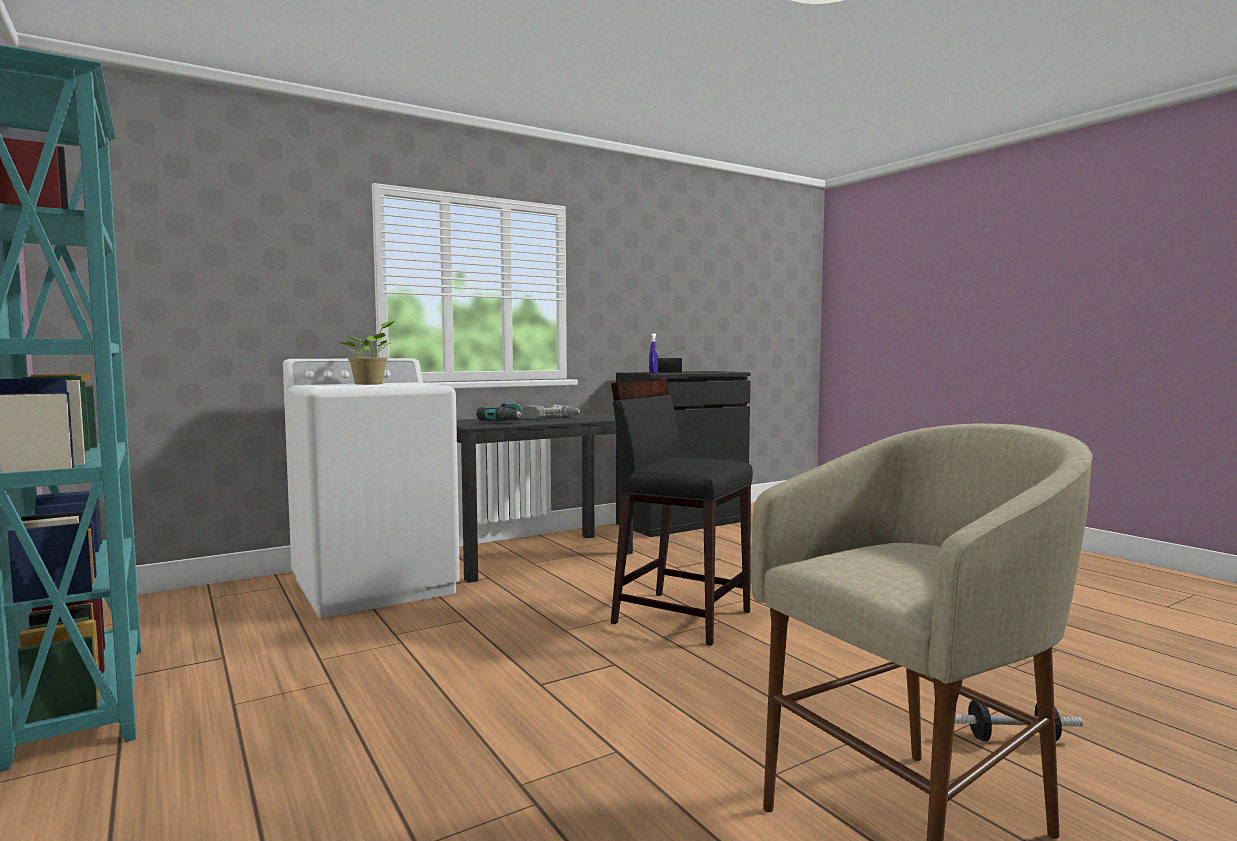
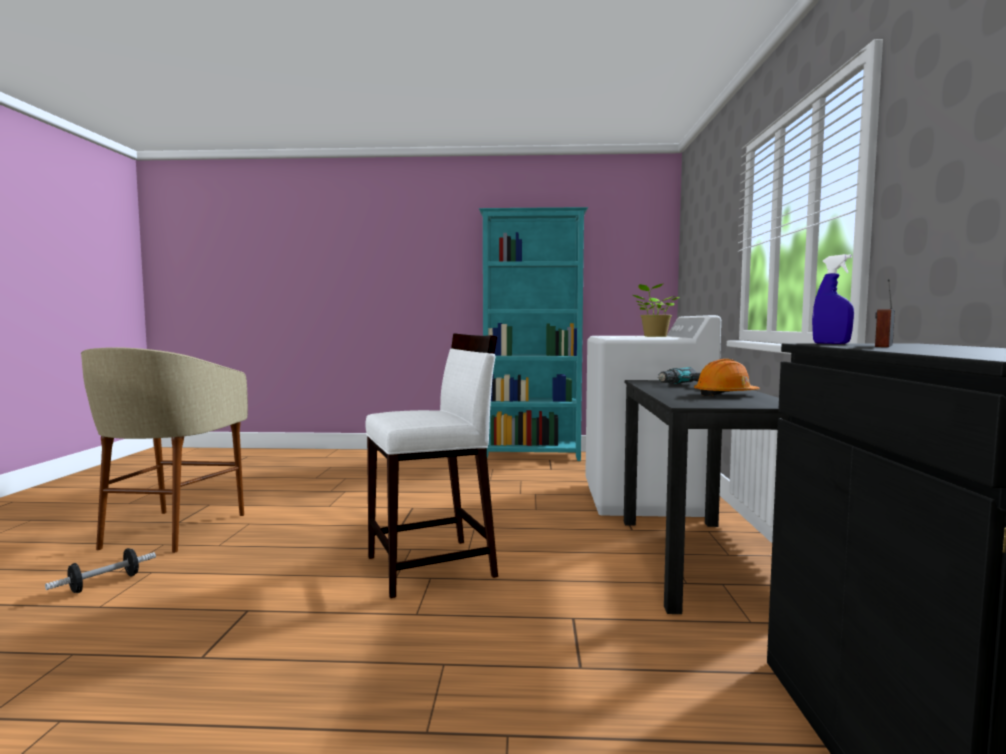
camera: 125 degrees right, 0 degrees up
(551, 417) = (725, 395): power drill -> orange hard hat
(681, 616) = (432, 567): black stool -> white stool

